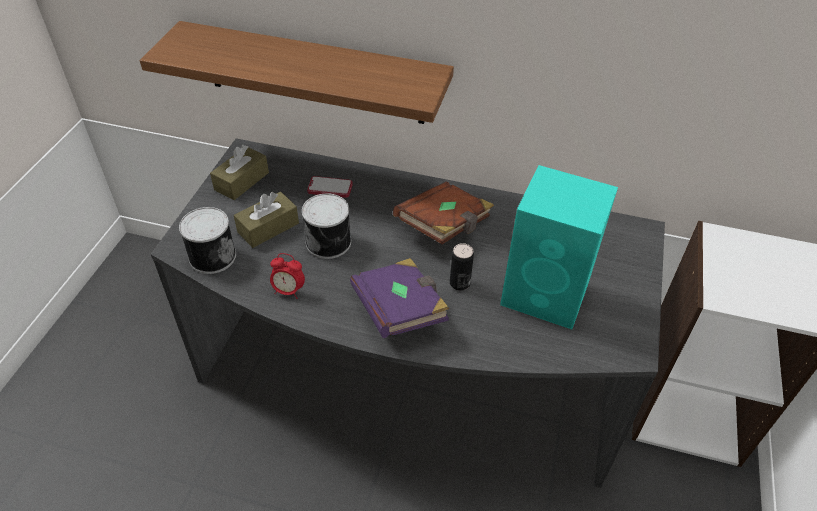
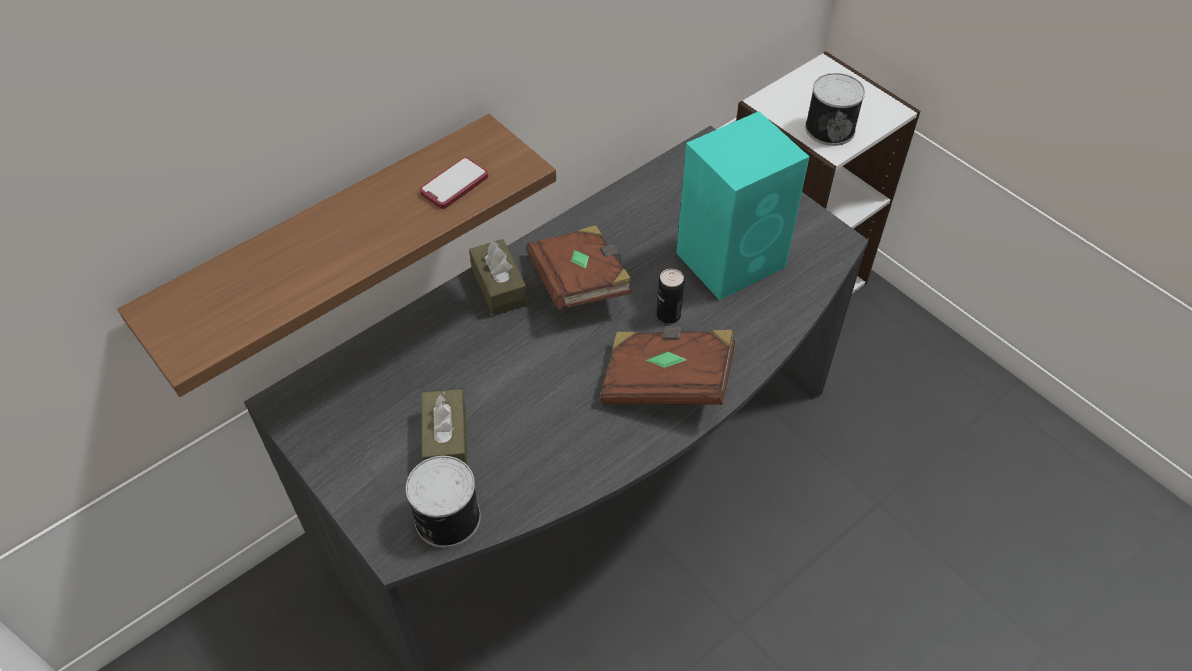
camera: 55 degrees left, 5 degrees up
(241, 181) = (337, 431): brown tissue box -> brown tissue box (499, 286)
(288, 291) = (564, 466): alarm clock -> none
(329, 242) = (519, 393): can -> can (829, 128)
(330, 188) = (431, 350): phone -> phone (454, 184)
(399, 310) = (666, 382): purple book -> brown book

